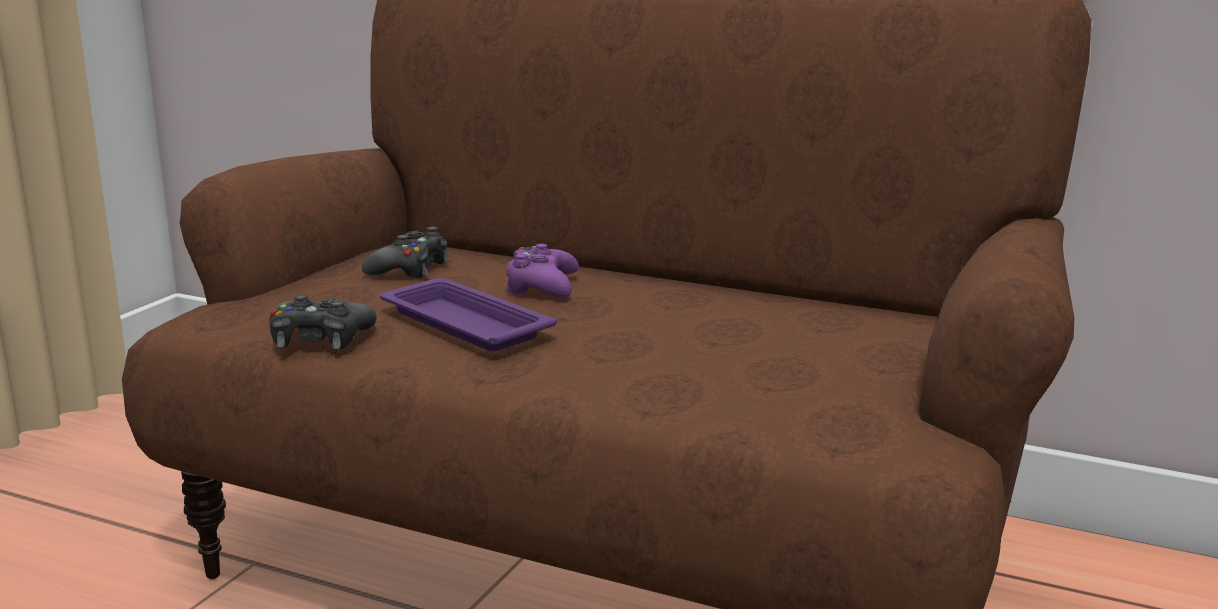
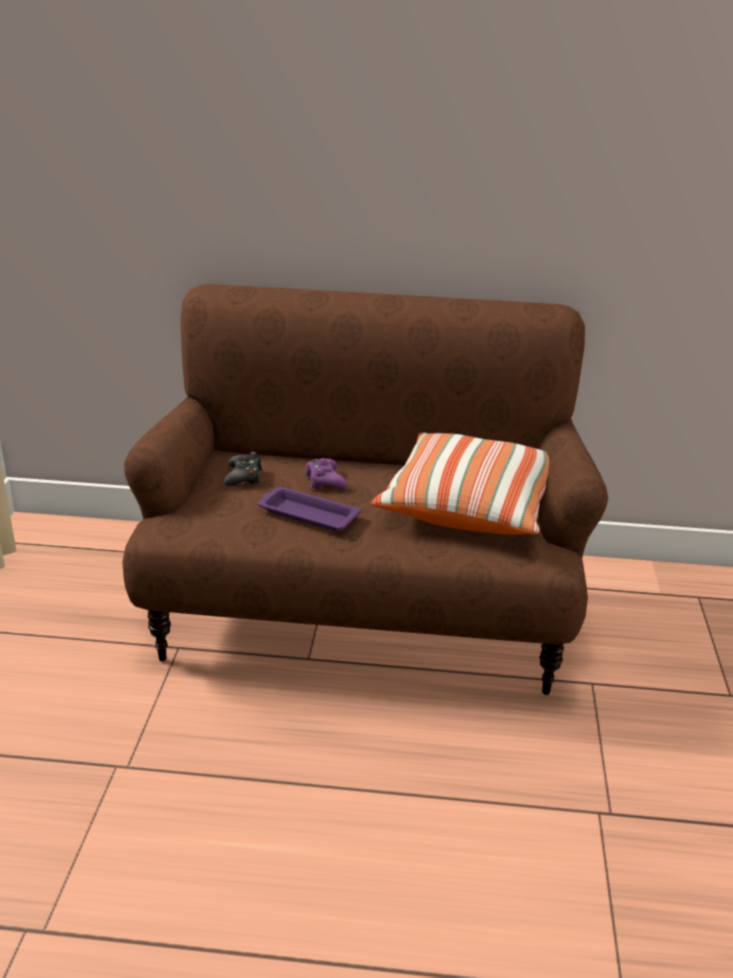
camera: 20 degrees left, 10 degrees up
(319, 338) = (242, 535): black game controller -> none
(787, 346) = (469, 506): none -> pillow

